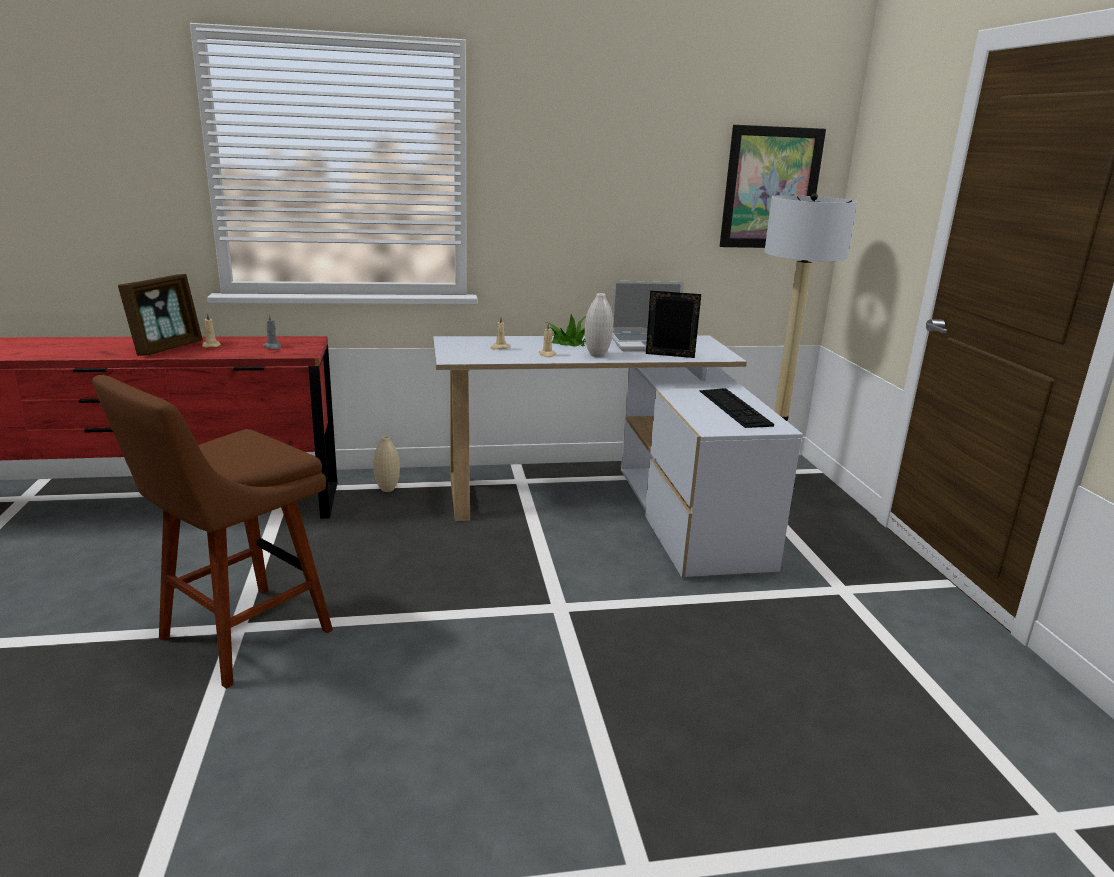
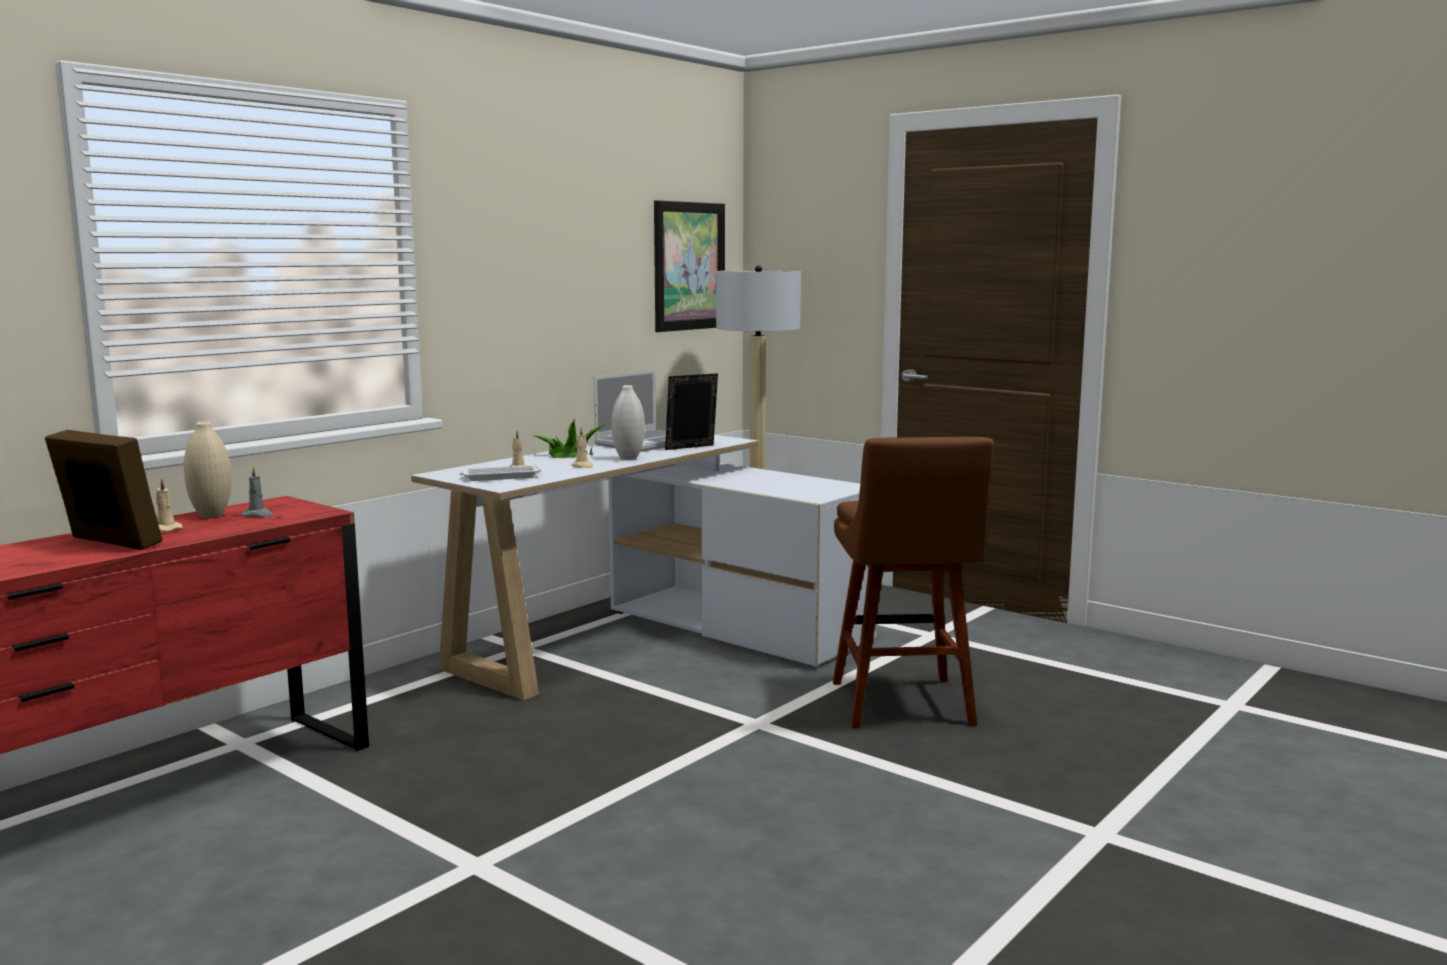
camera: 40 degrees left, 10 degrees down
(167, 348) = (109, 543): picture frame -> picture frame turned 45 degrees counterclockwise
(238, 638) = (497, 871): brown stool -> brown stool (903, 706)
(387, 489) = (383, 701): beige vase -> beige vase (211, 515)
(471, 351) = (499, 477): none -> white tray
(734, 407) = (792, 482): keyboard -> none

